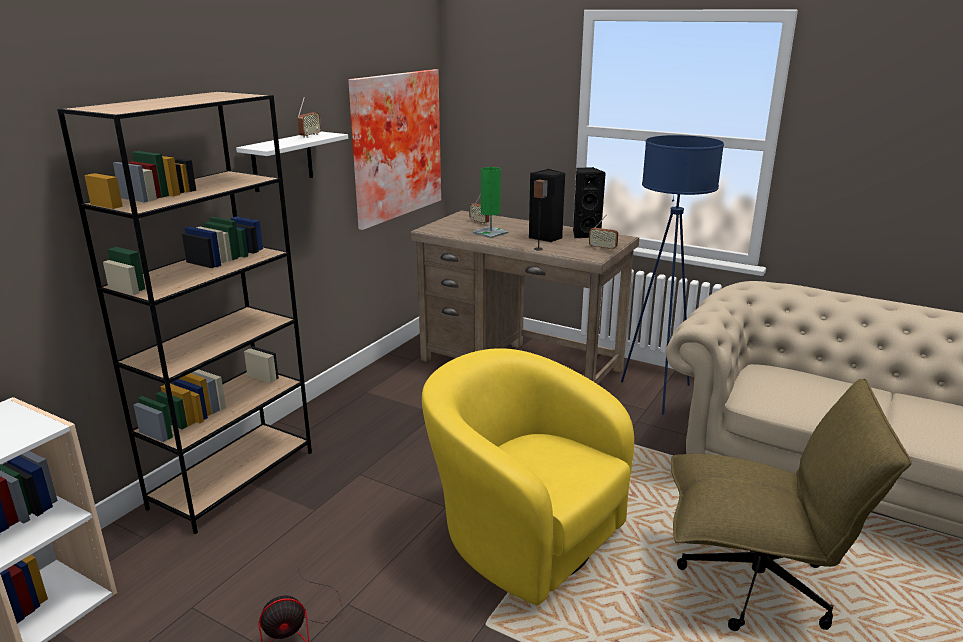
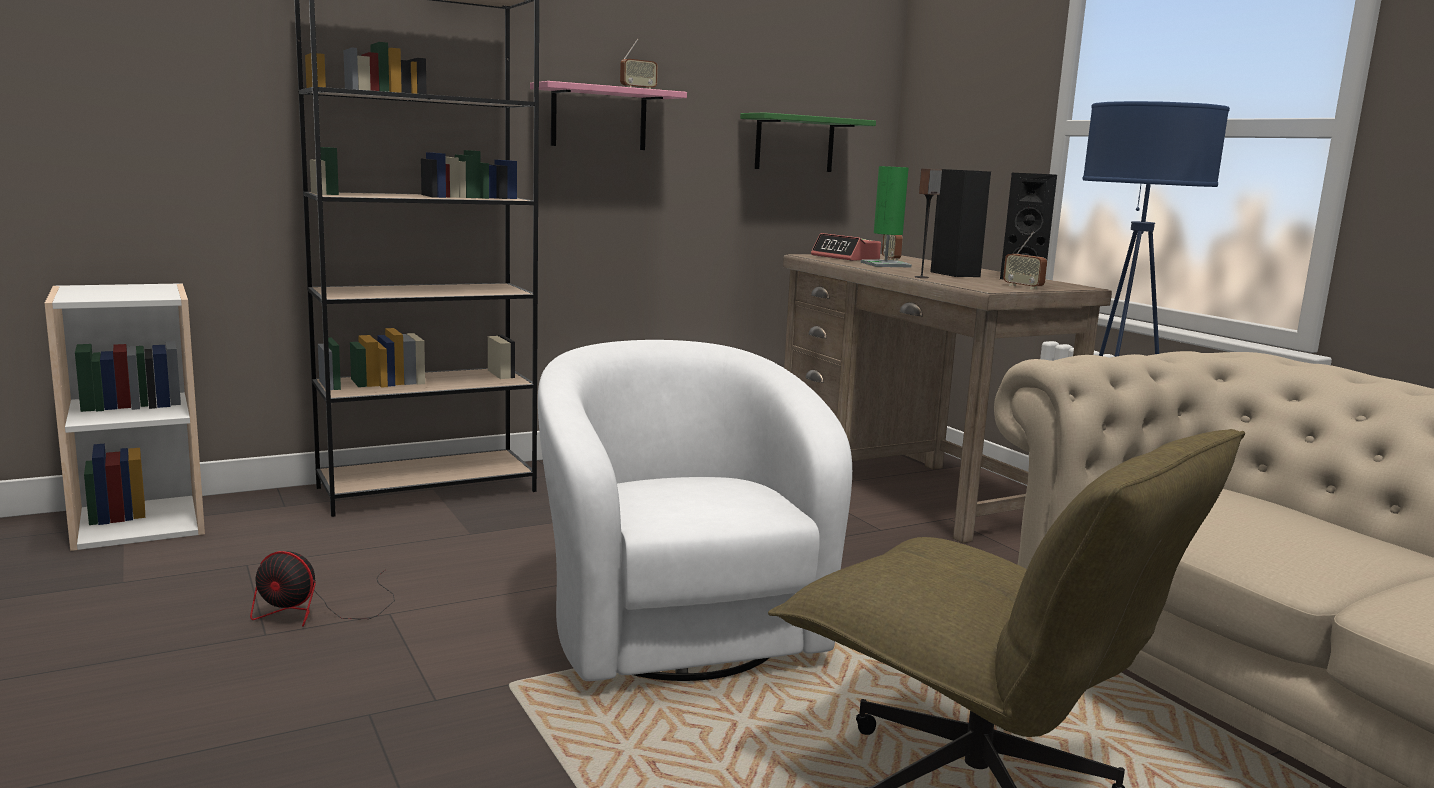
camera: 30 degrees right, 10 degrees down
(282, 161) = (599, 118): white shelf -> pink shelf
(393, 145) = (794, 143): picture -> green shelf
(453, 227) = (845, 258): none -> alarm clock
(522, 537) = (676, 628): yellow armchair -> white armchair

